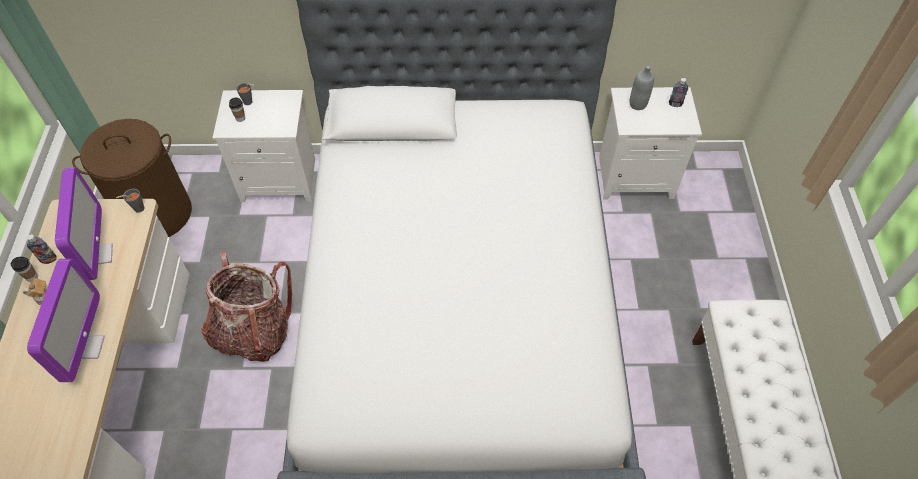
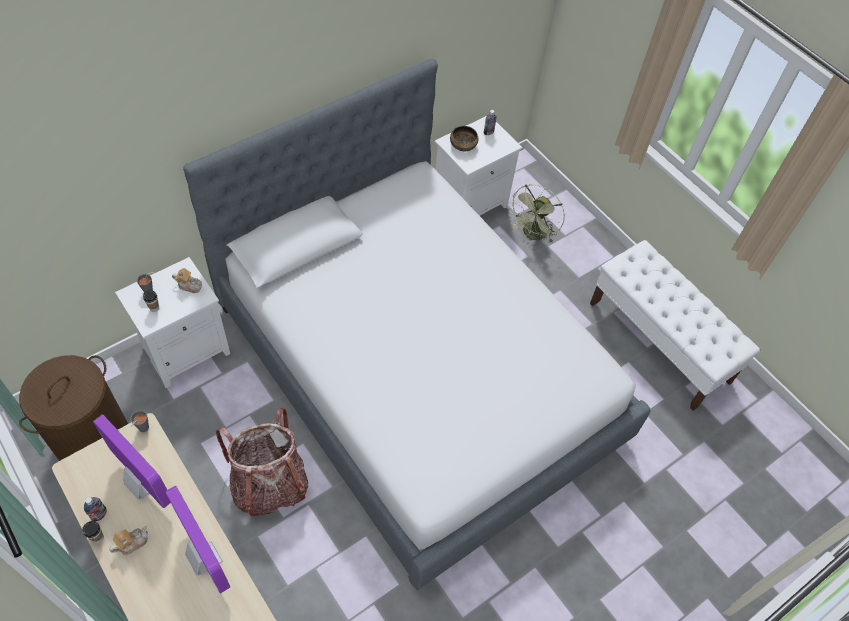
camera: 40 degrees left, 0 degrees up
(282, 114) = (189, 285): none -> teapot
(637, 104) = (463, 144): grey bottle -> bowl
(681, 240) = (533, 235): none -> green fan

